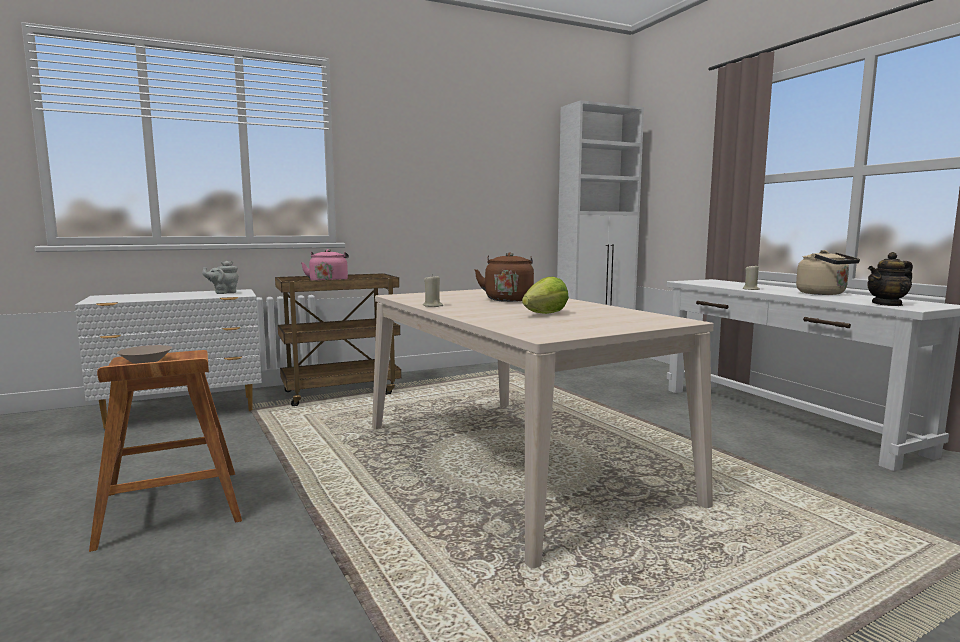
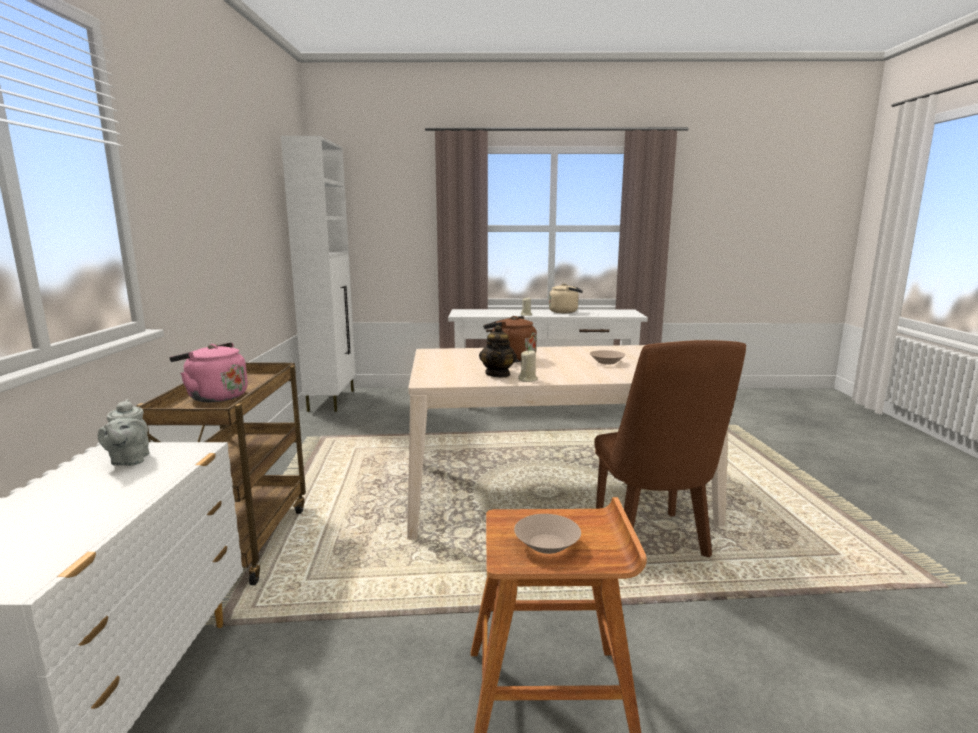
camera: 65 degrees left, 5 degrees up
(445, 524) = (653, 543): none -> brown chair
(545, 314) = (607, 362): lettuce -> beige bowl
(887, 304) = (618, 314): teapot -> teapot (498, 374)

